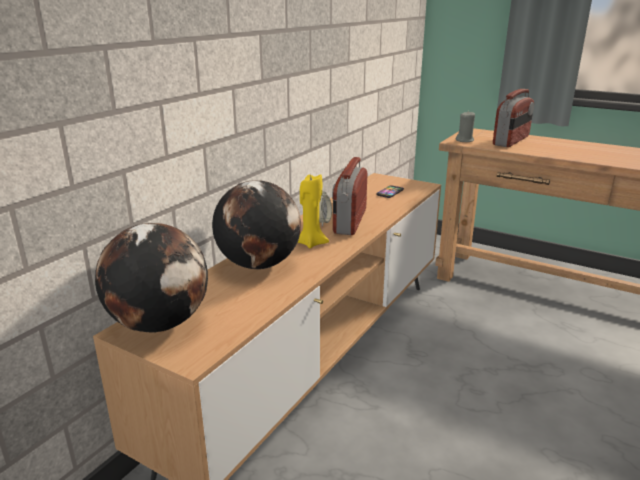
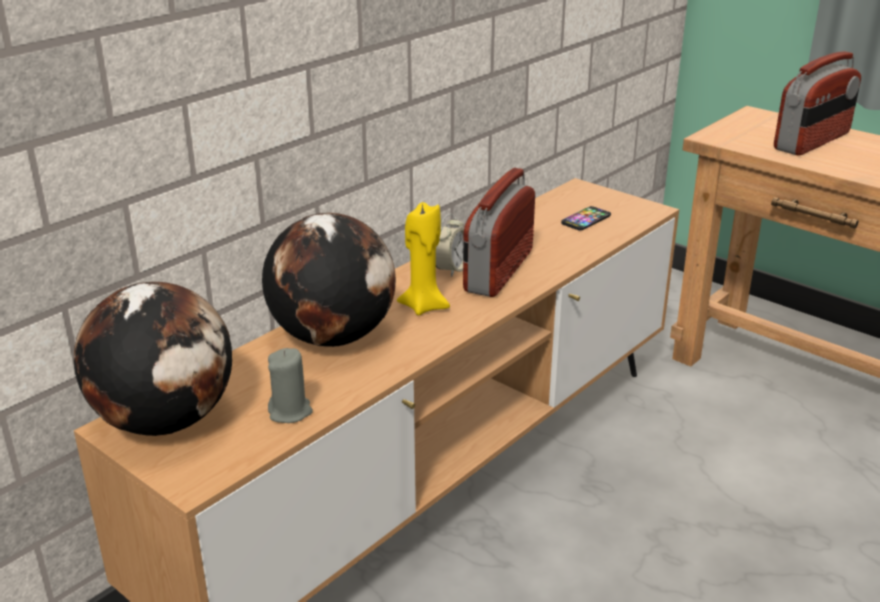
camera: 10 degrees right, 5 degrees up
(465, 140) = (730, 136): grey candle -> grey candle (290, 412)

